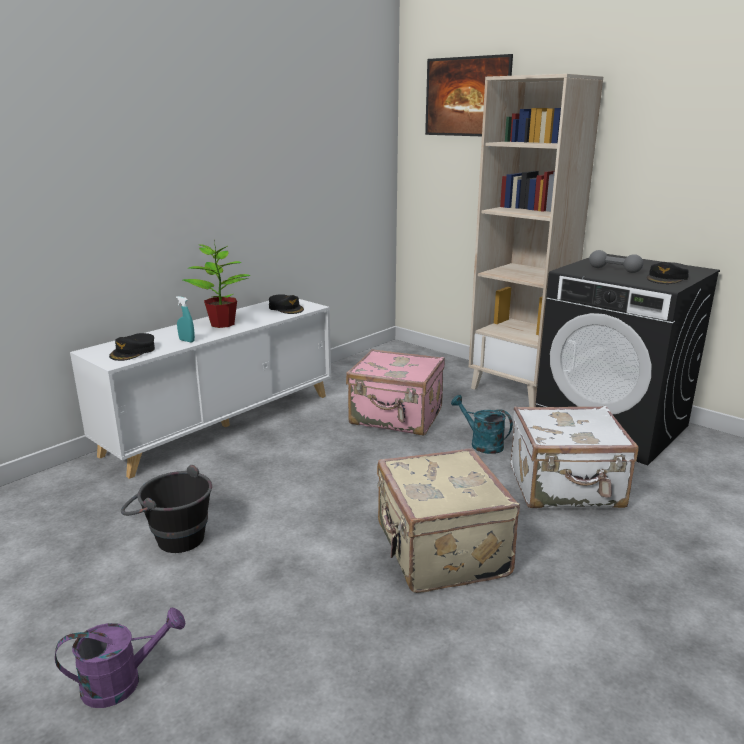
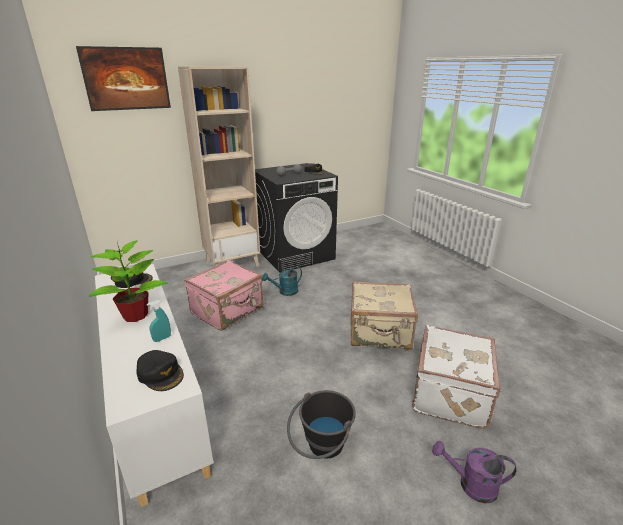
camera: 70 degrees left, 5 degrees up
(122, 682) = (471, 485): purple watering can -> purple watering can turned 75 degrees counterclockwise
(566, 488) = (342, 283): white suitcase -> white suitcase (451, 394)

